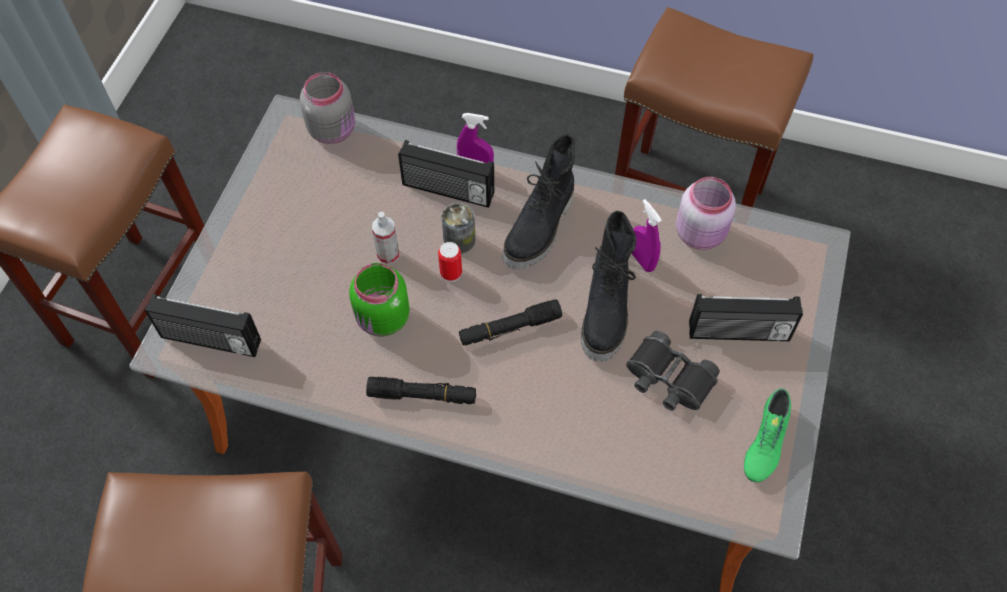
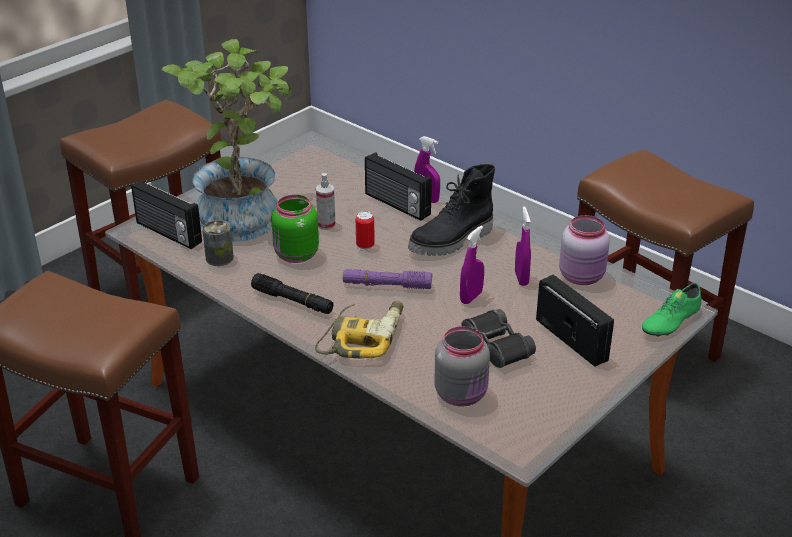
camera: 25 degrees right, 25 degrees down
(283, 274) = (244, 215): none -> potted plant
(333, 130) = (337, 156): grey jar -> grey jar (462, 394)
(459, 240) = (385, 231): can -> can (219, 258)
(509, 328) = (387, 285): black flashlight -> purple flashlight
(528, 419) = (362, 336): none -> power drill
(607, 311) = (471, 297): black boot -> purple spray bottle
(738, 333) = (572, 339): radio -> radio turned 150 degrees counterclockwise
(765, 442) = (548, 406): green shoe -> green shoe (670, 322)

